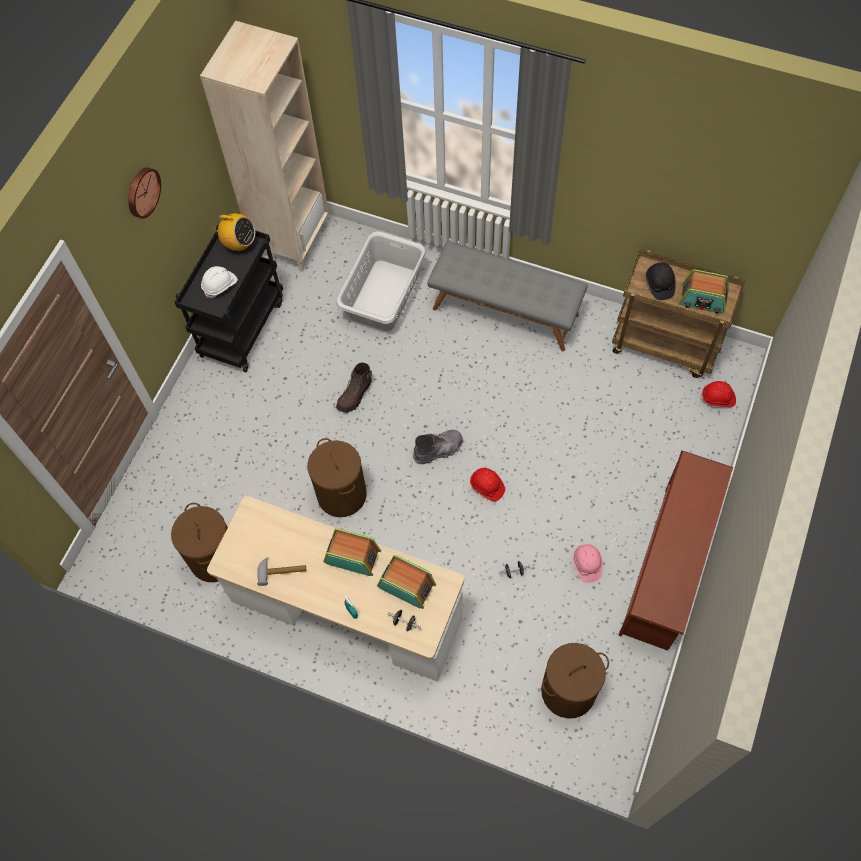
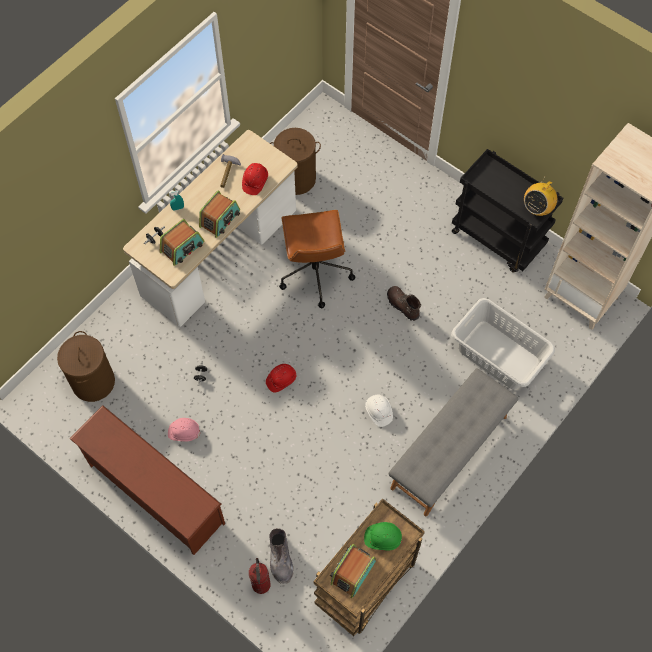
camera: 105 degrees right, 0 degrees up
(142, 192) = (531, 81): wall clock -> none
(220, 285) = (497, 186): white hard hat -> white hard hat (378, 412)
(342, 494) = (315, 273): brown laundry basket -> brown office chair
(438, 449) = (328, 353): grey boot -> grey boot (280, 559)
(659, 284) = (382, 538): black hard hat -> green hard hat
(709, 432) = (261, 584): none -> fire extinguisher
(718, 398) = (292, 608): red hard hat -> red hard hat (255, 182)

